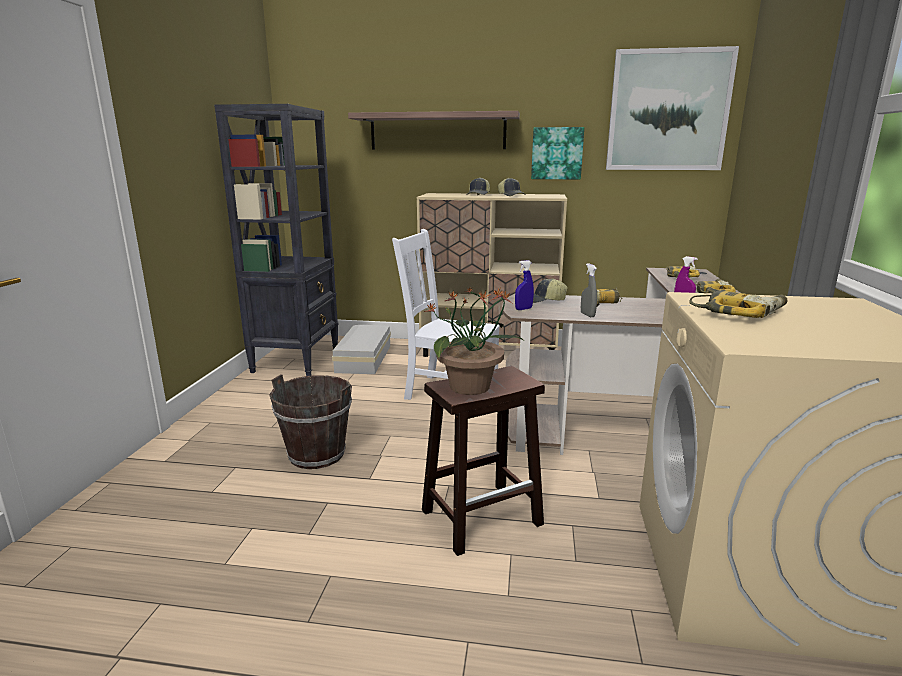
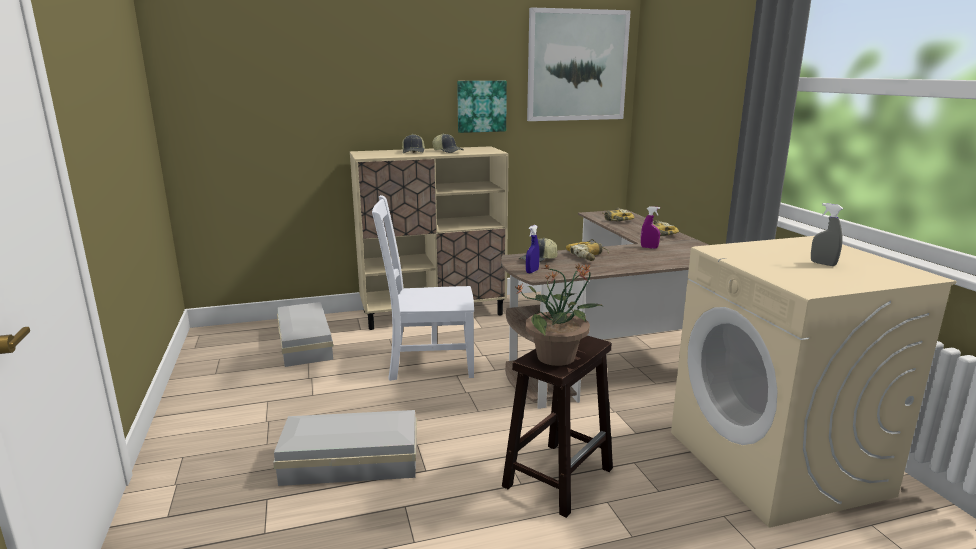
camera: 25 degrees left, 0 degrees up
(297, 360) = (224, 360): black bookcase -> none
(317, 454) = (349, 461): brown bucket -> white storage box
(437, 131) = (356, 85): shelf -> none
(587, 315) = (592, 270): grey spray bottle -> grey spray bottle (823, 264)
(739, 312) = (765, 260): power drill -> none

